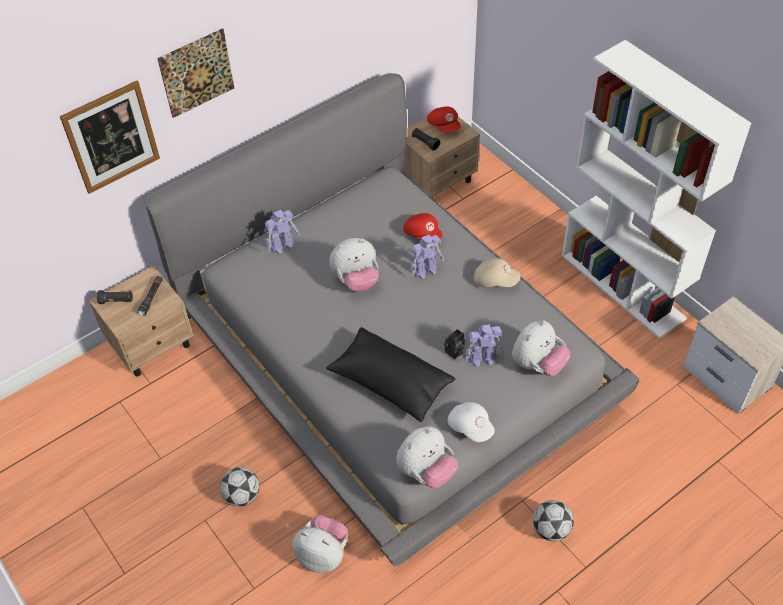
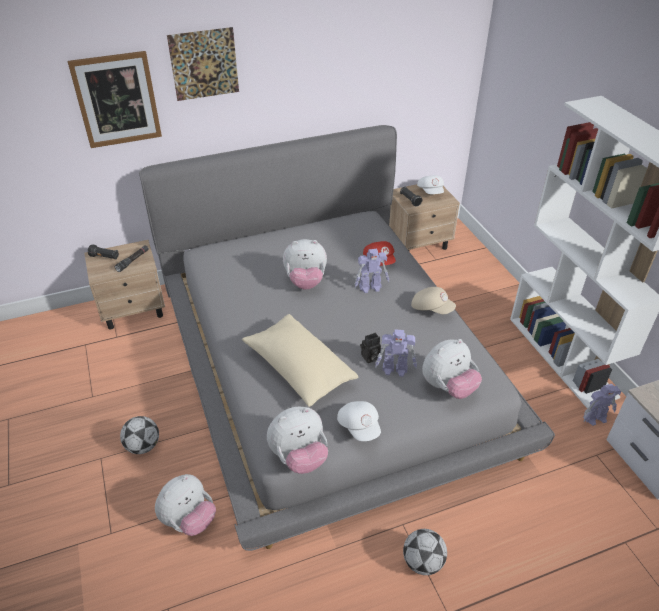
camera: 15 degrees right, 10 degrees down
(283, 246) = (256, 245): toy robot -> toy robot (595, 418)
(323, 554) = (189, 520): plush toy -> plush toy turned 90 degrees clockwise
(390, 383) = (299, 369): black pillow -> beige pillow
(444, 126) = (431, 192): red cap -> white cap

